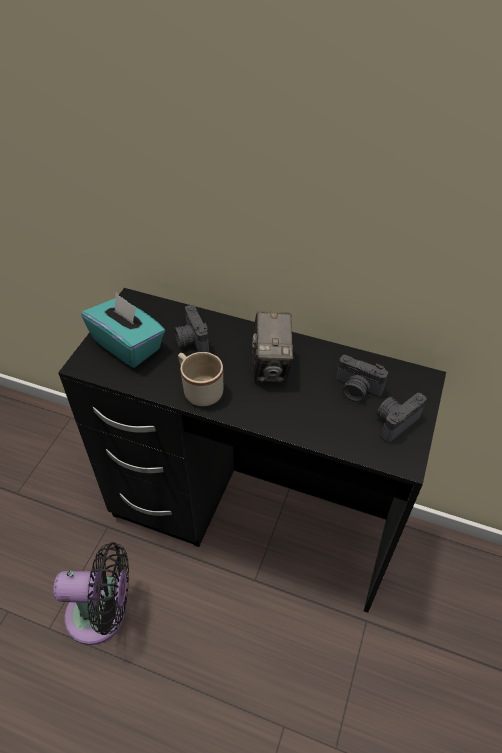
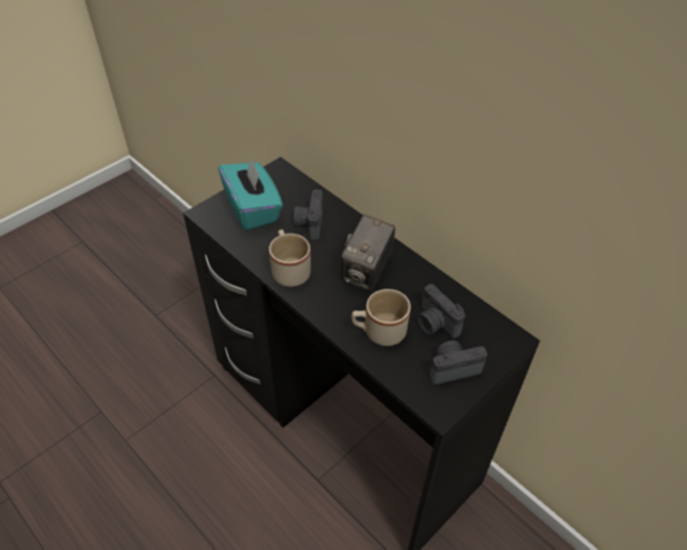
camera: 25 degrees right, 0 degrees up
(102, 614) = (172, 449): black fan -> none
(314, 415) = (378, 332): none -> beige mug

